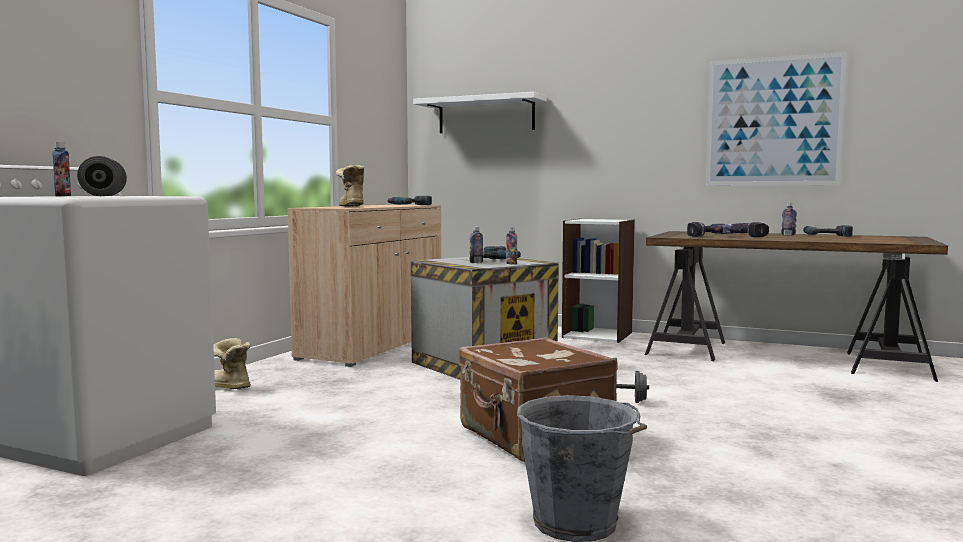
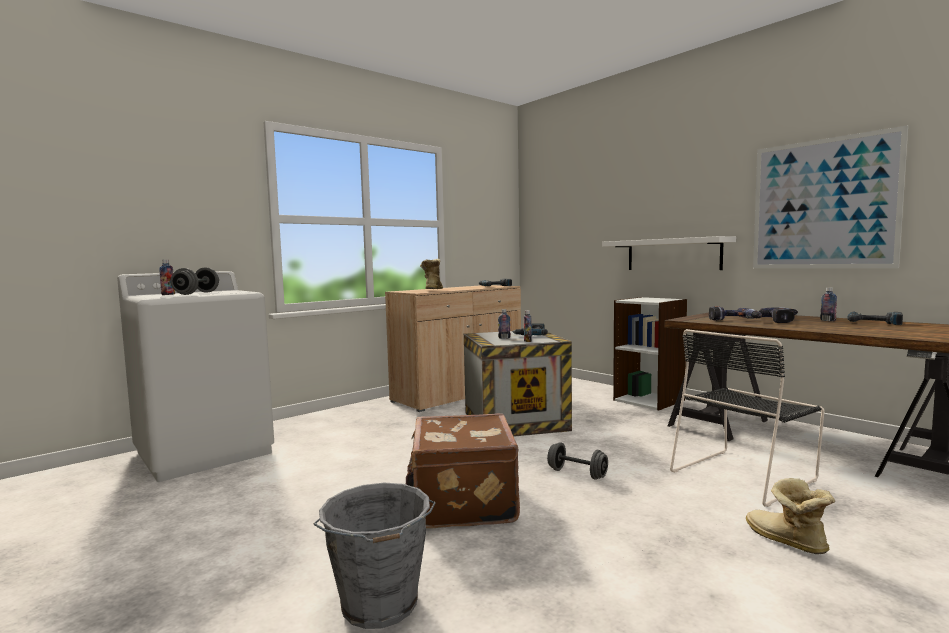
camera: 25 degrees right, 0 degrees up
(227, 388) = (321, 421): boot -> boot (786, 542)
(486, 115) = (571, 211): white shelf -> white shelf (673, 254)
(757, 384) = (745, 474): none -> black chair

